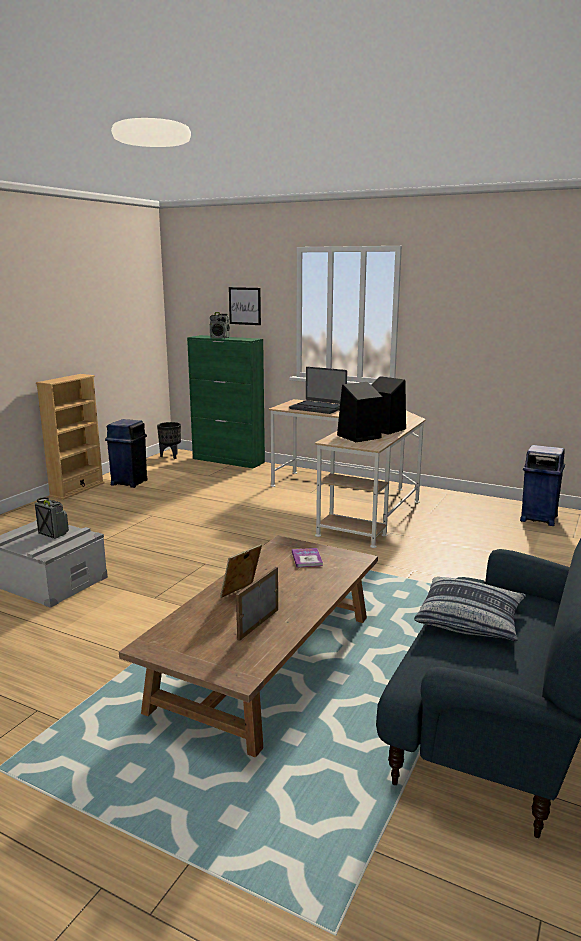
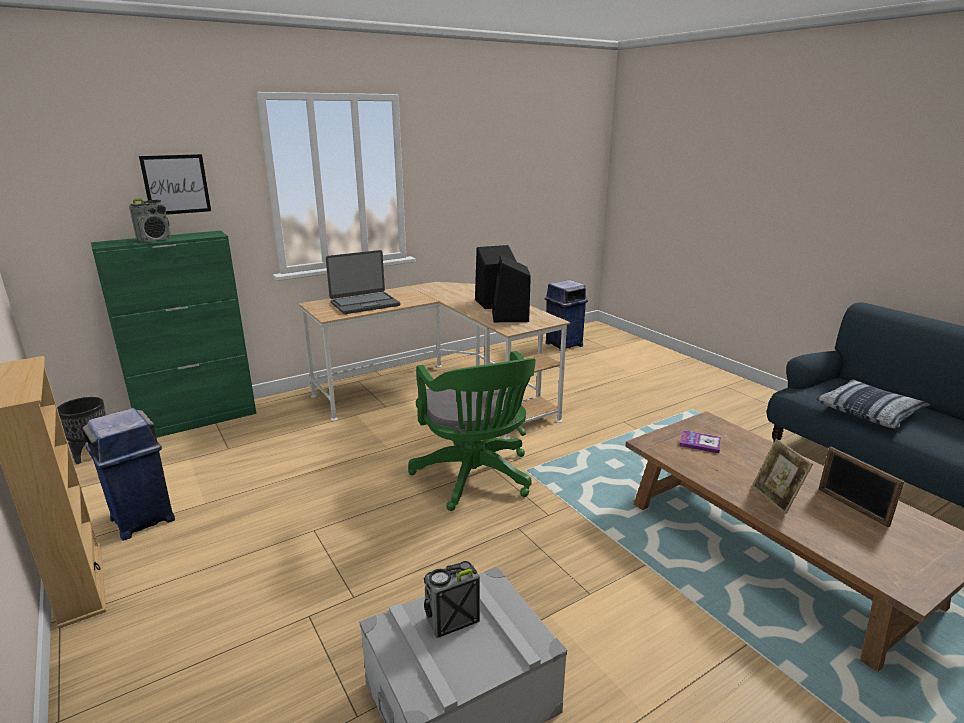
camera: 60 degrees left, 5 degrees up
(249, 539) = (475, 478): none -> green office chair

